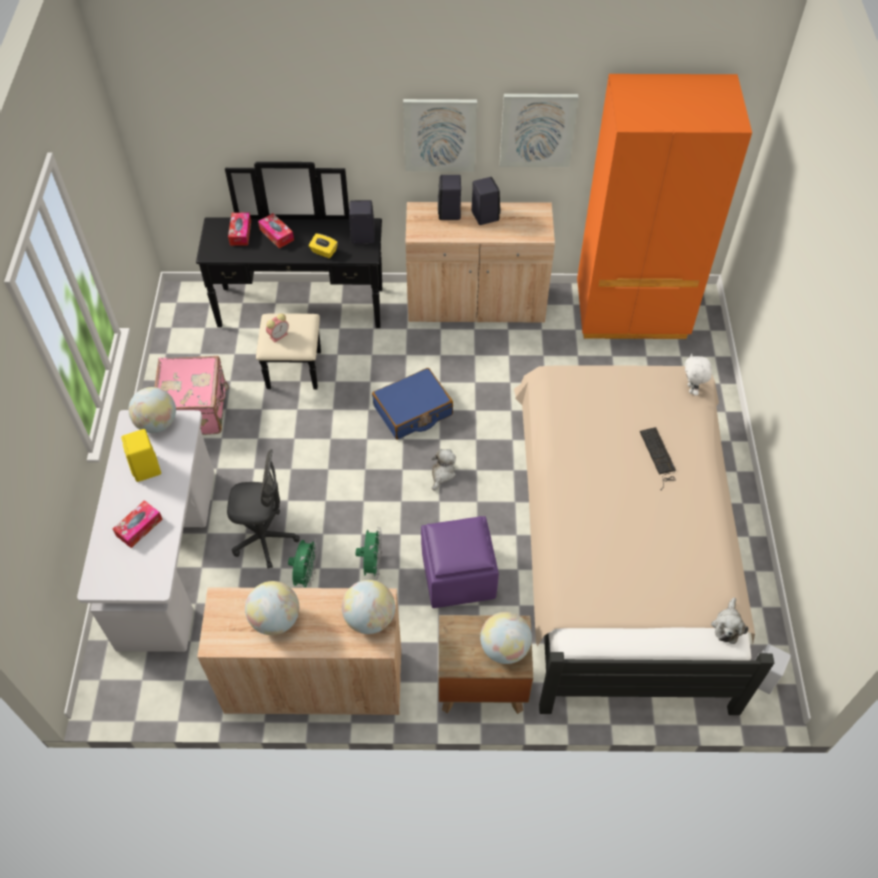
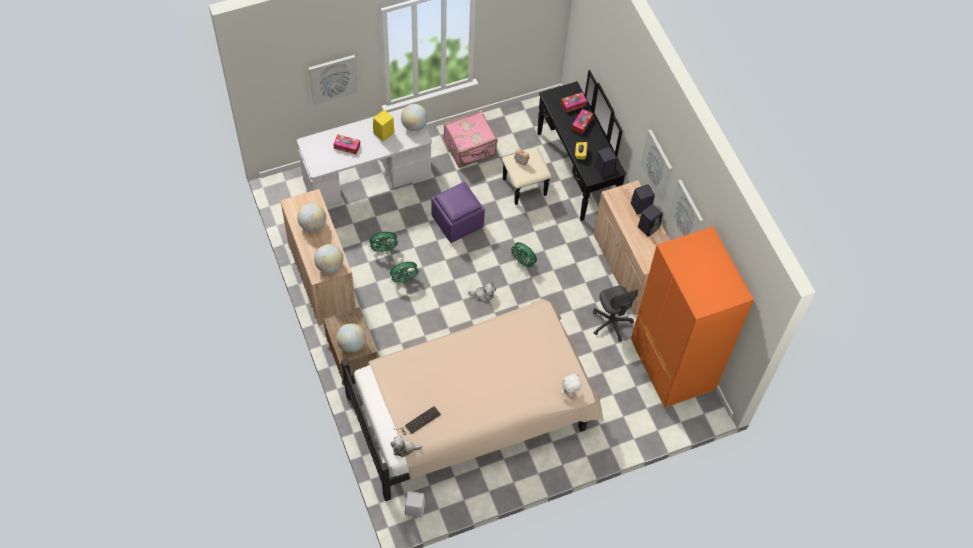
camera: 65 degrees right, 5 degrees up
(35, 465) = (333, 78): none -> picture
(264, 539) = (398, 220): grey office chair -> grey office chair (611, 323)
(413, 411) = (523, 262): blue suitcase -> green fan
(459, 576) = (415, 327): purple ottoman -> purple ottoman (457, 222)
(658, 457) = (507, 385): keyboard -> keyboard (418, 422)

